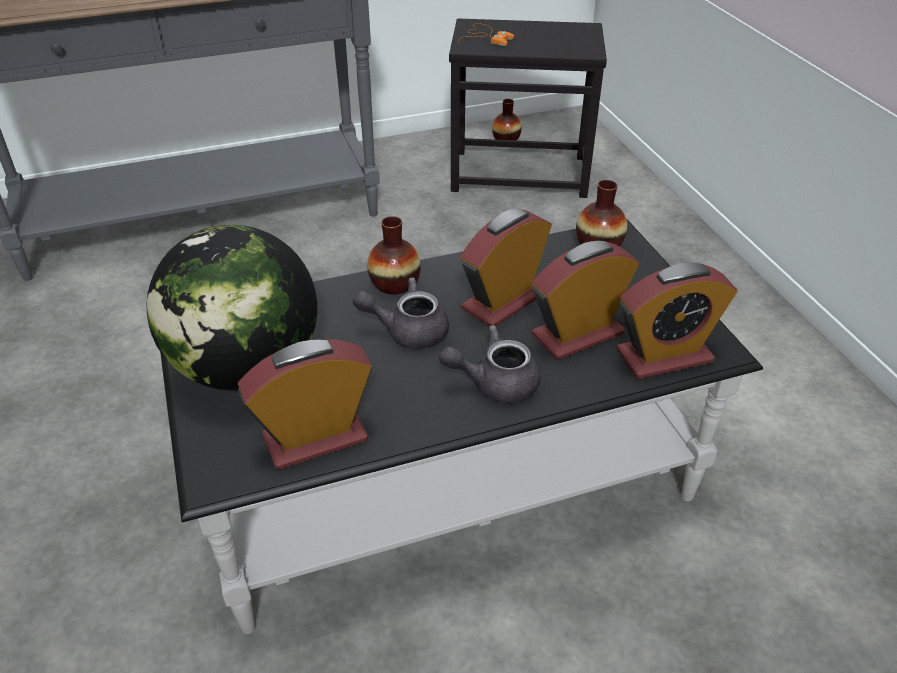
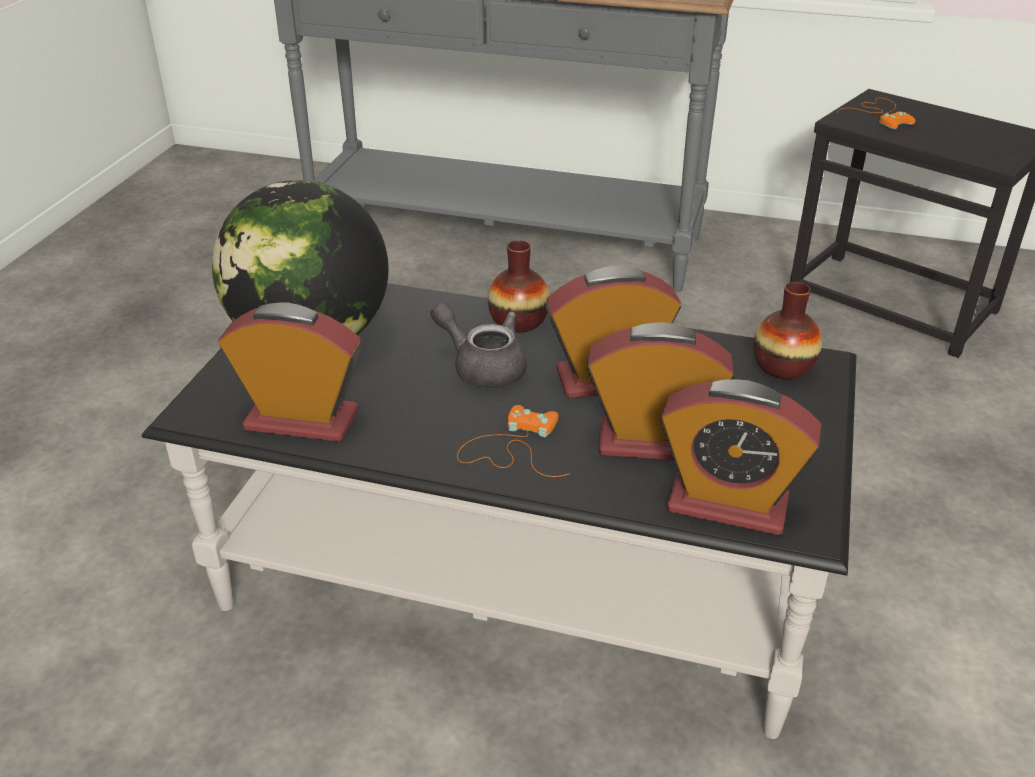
camera: 35 degrees right, 5 degrees down
(494, 382) = (512, 447): grey teapot -> orange game controller
(506, 139) = (910, 260): vase -> none

